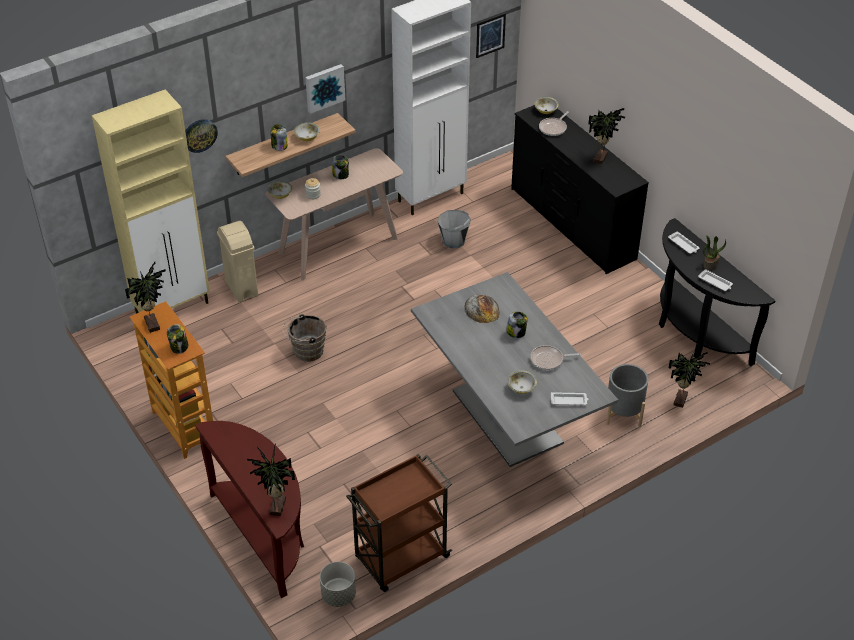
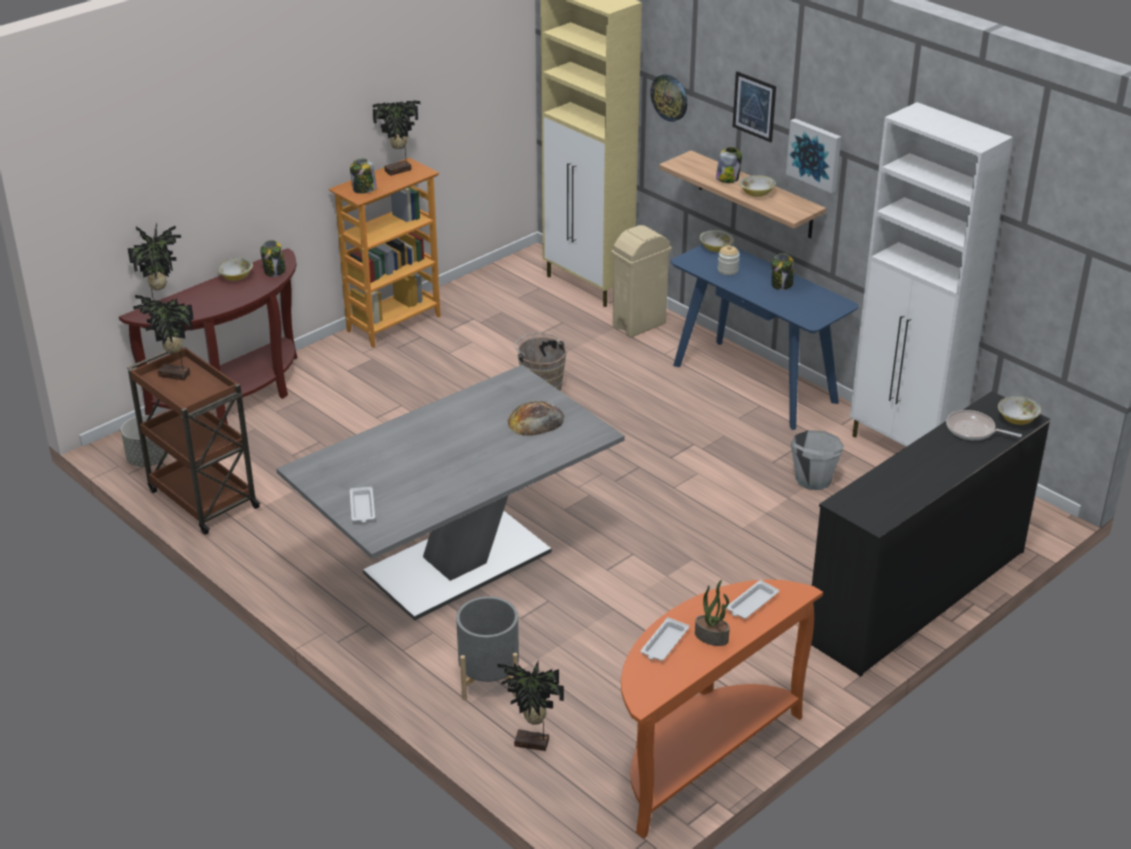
camera: 80 degrees right, 10 degrees down
(338, 245) = (755, 383): beige console table -> blue console table
(490, 35) = (1068, 275): picture -> picture (754, 106)
(516, 332) = (495, 452): jar -> jar (275, 271)
(521, 388) = (382, 465): bowl -> bowl (236, 277)
(549, 360) = (443, 485): frying pan -> none
(601, 158) = (918, 484): potted plant -> potted plant (174, 376)
(695, 332) = (700, 757): black console table -> orange console table

